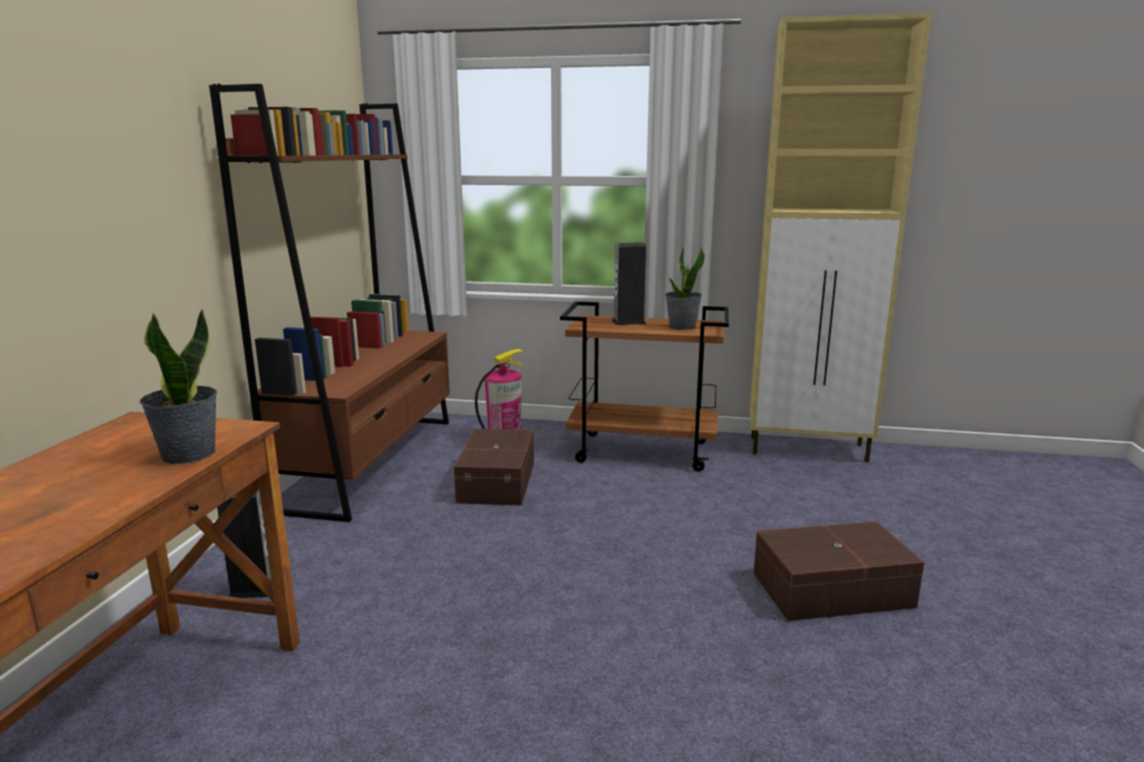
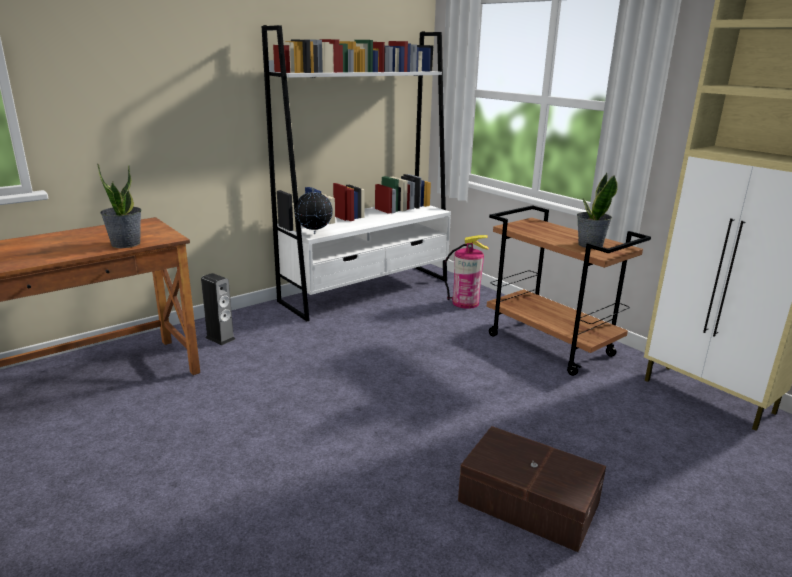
camera: 40 degrees right, 5 degrees up
(338, 390) = (314, 234): none -> globe
(371, 461) = (367, 290): brown bookcase -> white bookcase
(499, 481) = (419, 329): brown storage box -> none
(628, 322) = (555, 231): speaker -> none

